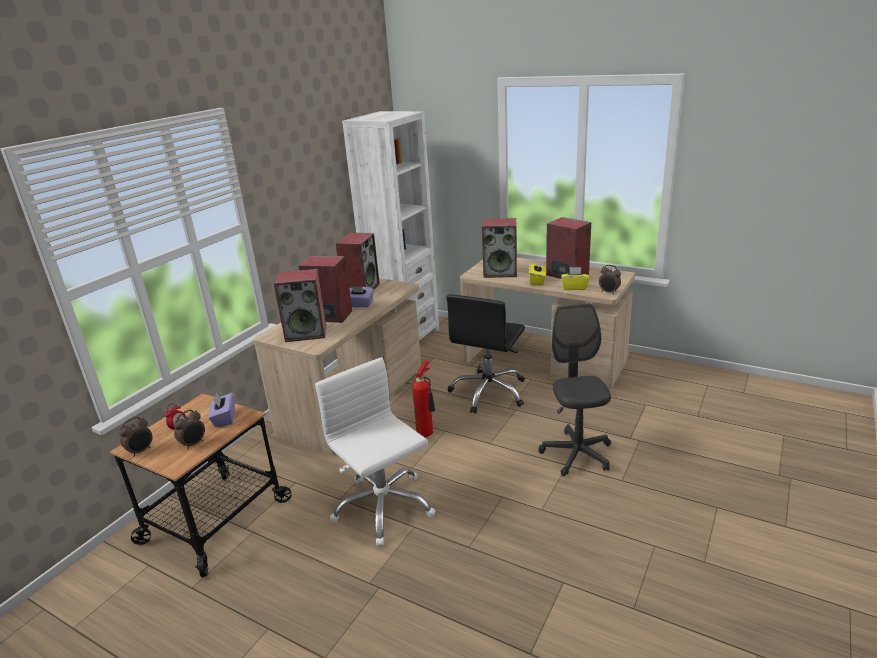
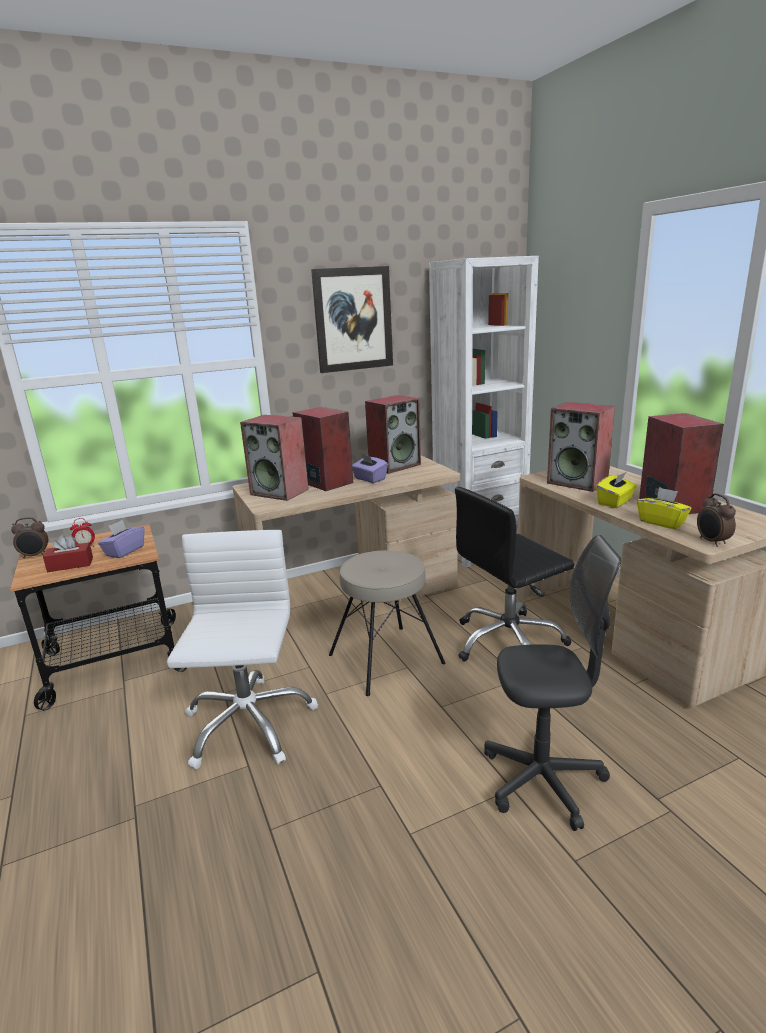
camera: 35 degrees right, 5 degrees down
(194, 444) = (70, 564): alarm clock -> red tissue box
(300, 176) = (353, 319): none -> picture
(426, 431) = (386, 659): fire extinguisher -> beige stool
(577, 454) = (543, 780): grey office chair -> grey office chair turned 60 degrees clockwise

